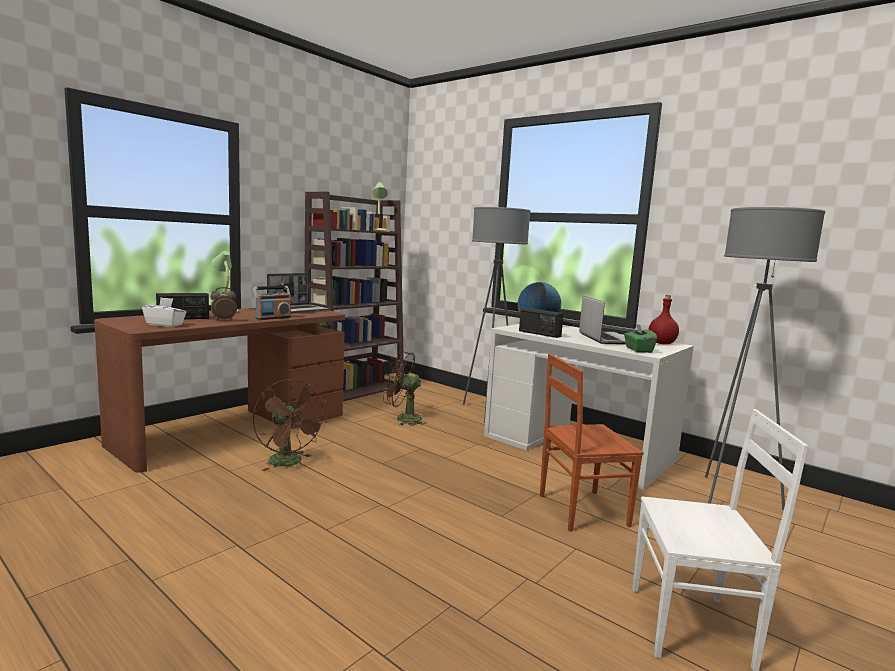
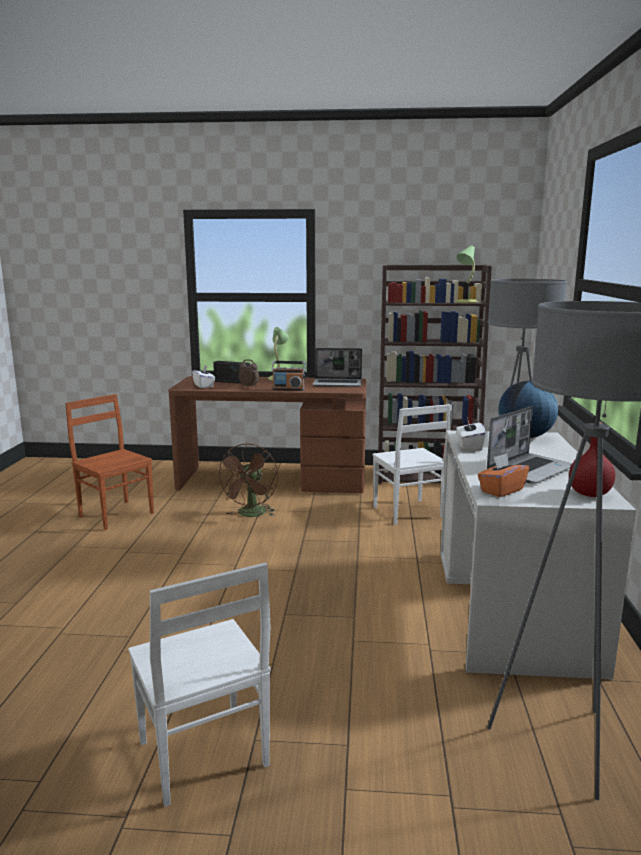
camera: 55 degrees right, 5 degrees up
(403, 418) = (407, 512): brown fan -> white chair
(539, 334) = (469, 446): radio -> white tissue box
(580, 510) = (354, 647): brown chair -> brown chair (117, 514)
(638, 350) = (501, 490): green tissue box -> orange tissue box

